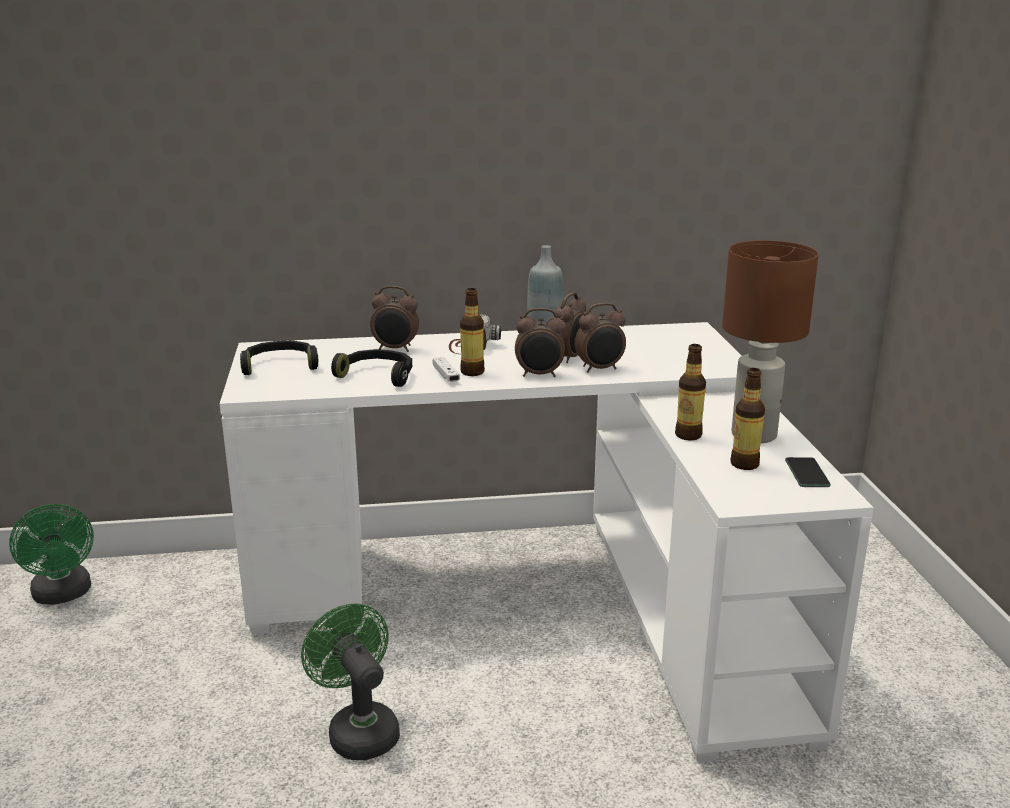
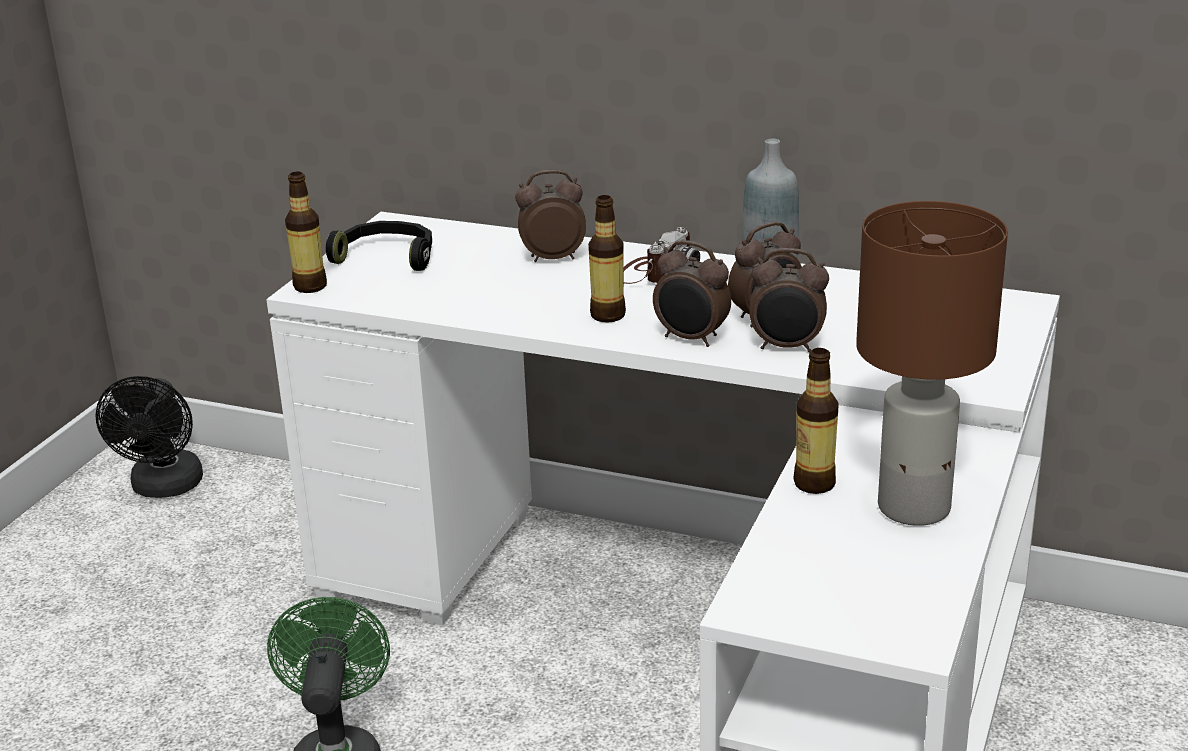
camera: 30 degrees right, 5 degrees up
(63, 595) = (165, 488): green fan -> black fan
(378, 375) = (485, 296): black headphones -> none
(395, 349) = (552, 258): alarm clock -> alarm clock turned 135 degrees clockwise
(446, 376) = (567, 314): white game controller -> none
(744, 464) = (838, 552): bottle -> bottle (310, 286)
(807, 473) = (914, 592): phone -> none

